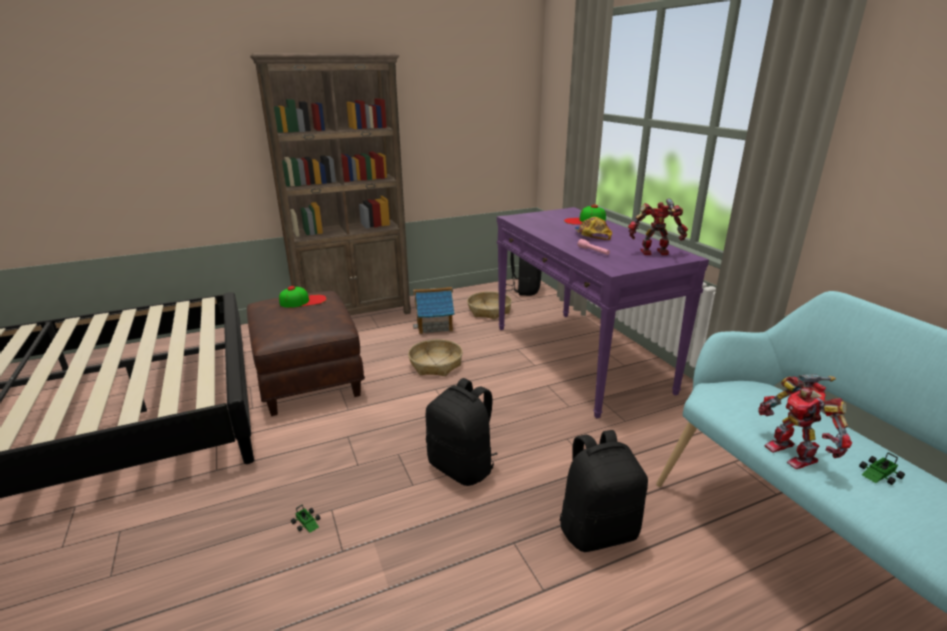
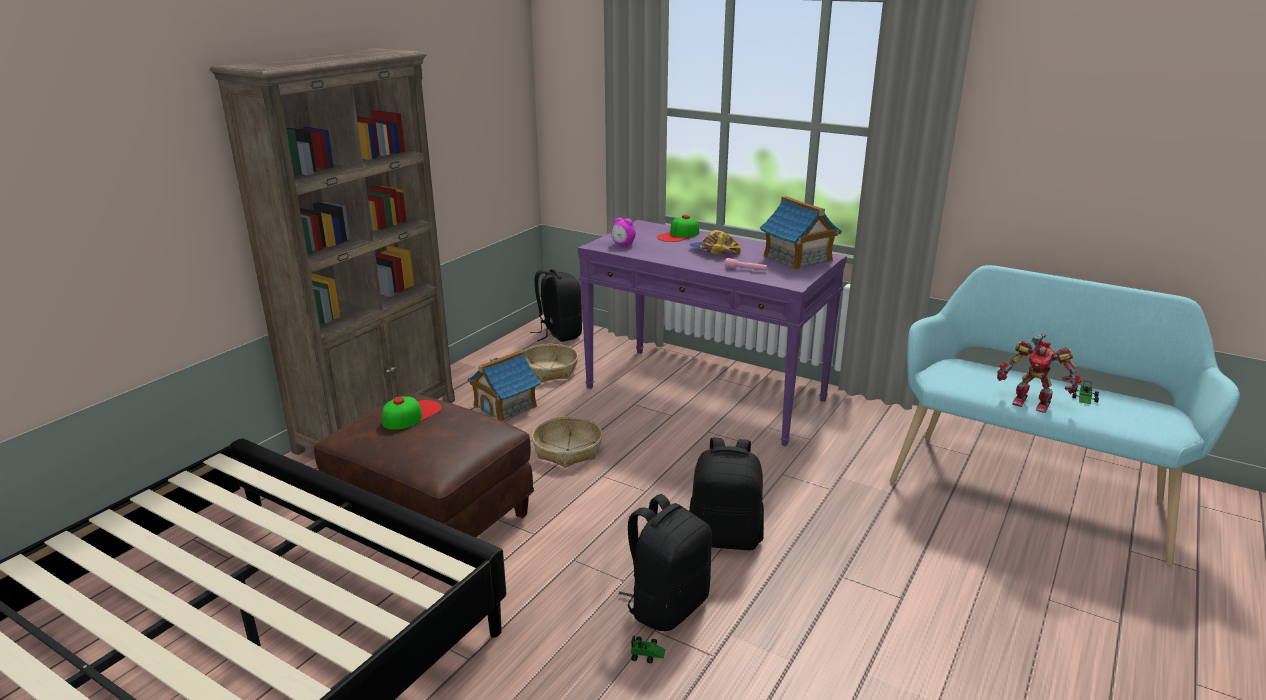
camera: 35 degrees left, 0 degrees up
(531, 220) = (623, 245): none -> alarm clock
(598, 530) = (888, 536): black backpack -> black backpack (667, 605)
(655, 253) = (797, 259): toy robot -> toy house

